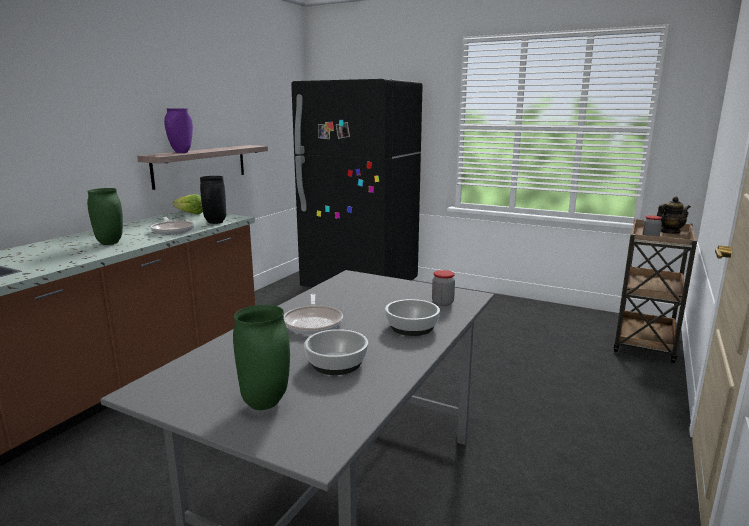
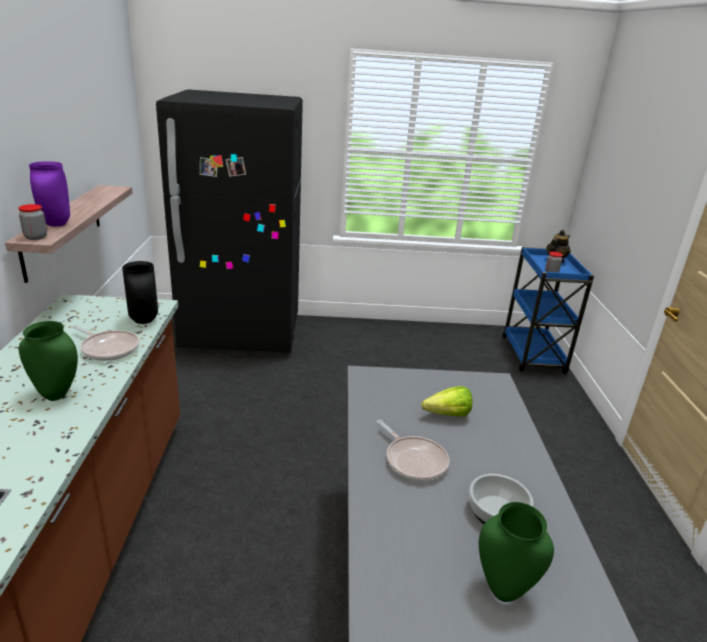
camera: 30 degrees left, 10 degrees up
(188, 213) = (78, 305): lettuce -> lettuce (443, 415)
(411, 327) = (499, 441): bowl -> none
(442, 303) = (486, 398): jar -> jar (36, 237)
(644, 343) = (533, 356): brown cart -> blue cart

